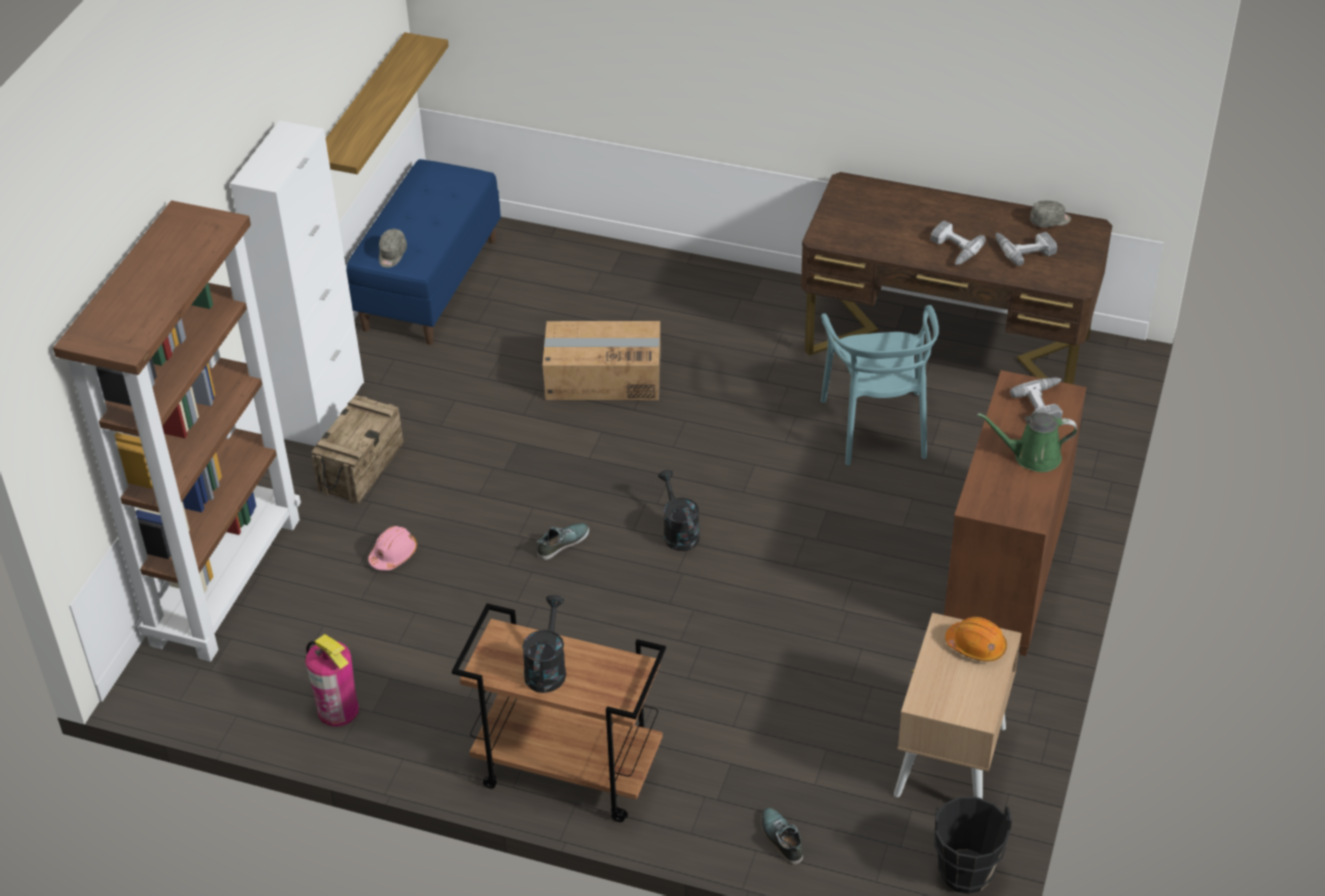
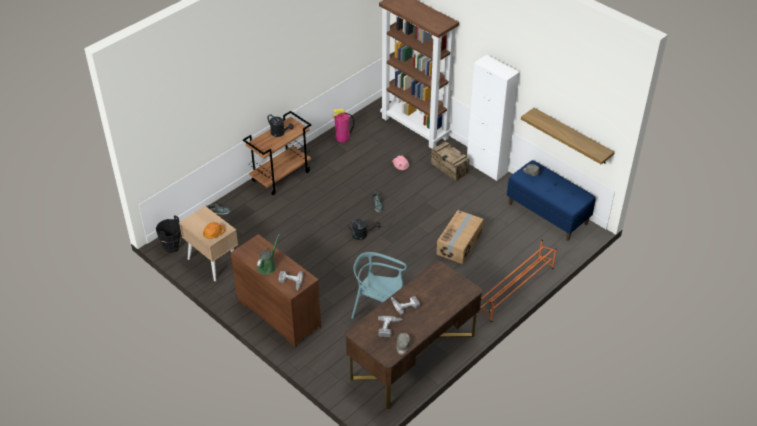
camera: 115 degrees right, 0 degrees up
(680, 270) = (515, 289): none -> orange shoe rack

